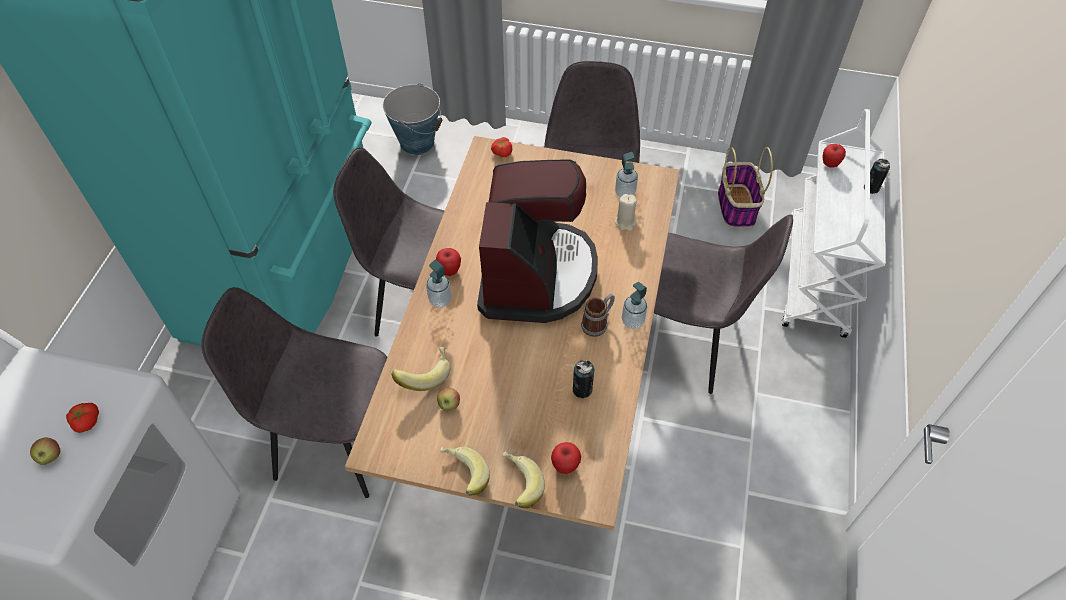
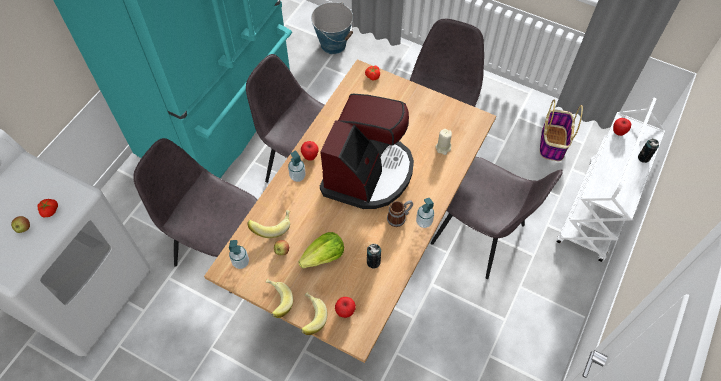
camera: 15 degrees right, 5 degrees up
(511, 399) = (324, 257): none -> lettuce
(625, 193) = (450, 125): soap dispenser -> soap dispenser (241, 262)

